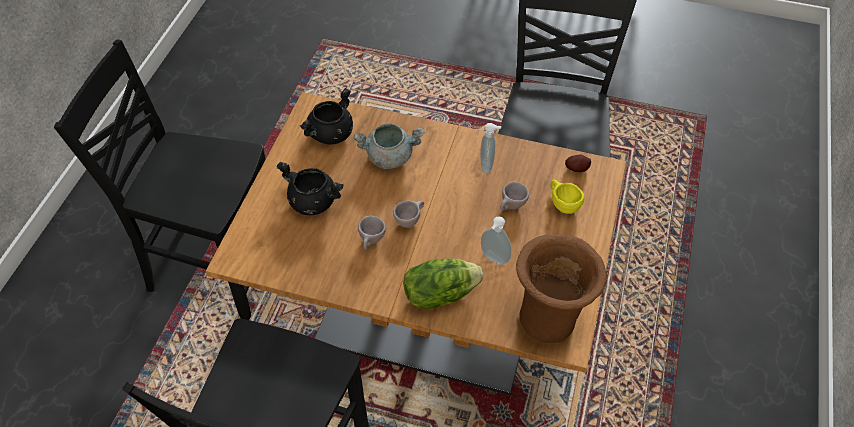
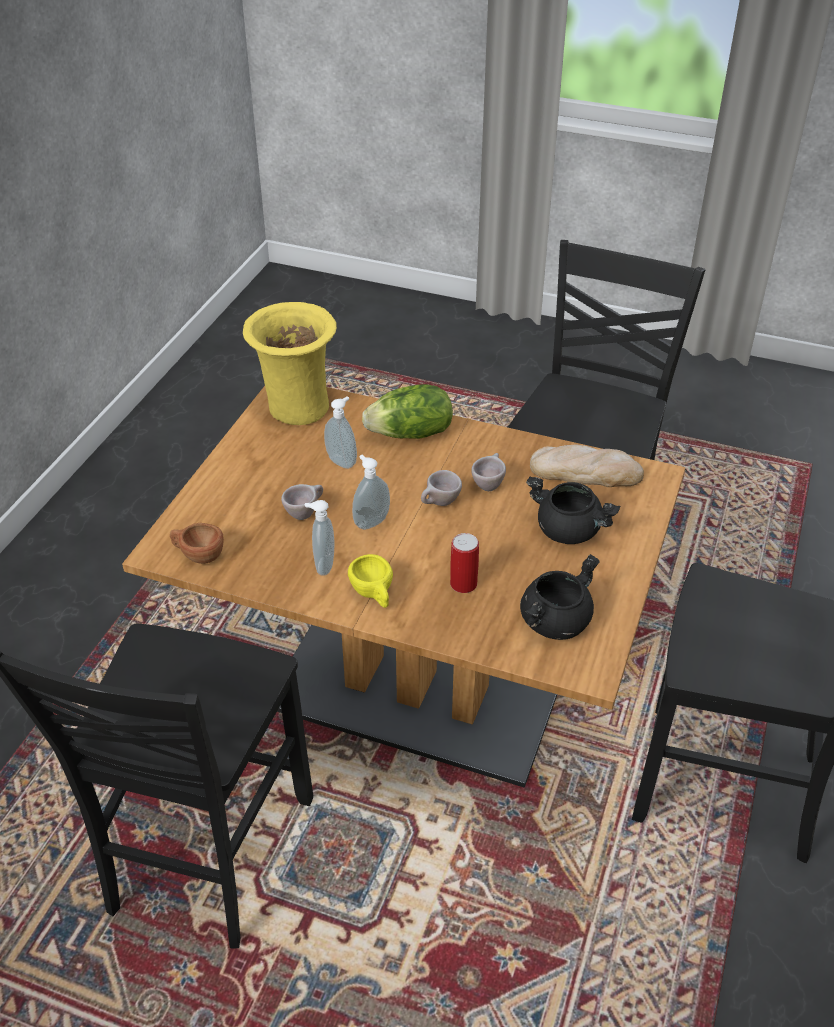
camera: 175 degrees left, 10 degrees down
(290, 260) = (586, 471): none -> bread
(389, 157) = (463, 584): grey cooking pot -> can
(460, 202) = (370, 521): none -> soap dispenser
(549, 318) = (296, 409): brown vase -> yellow vase
(562, 204) = (236, 513): yellow cup -> yellow cup (374, 594)
(576, 168) = (198, 555): potato -> brown cup

